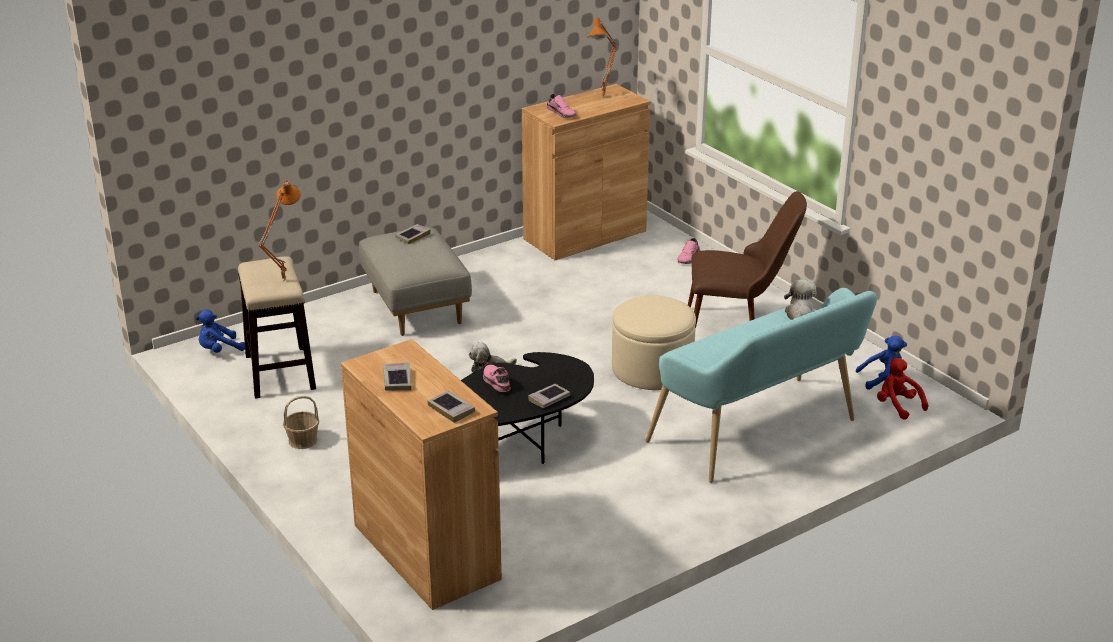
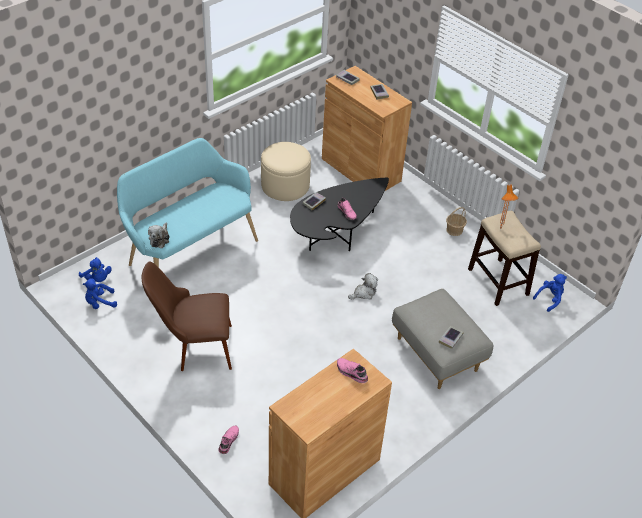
camera: 170 degrees right, 15 degrees up
(605, 97) = (315, 410): orange table lamp -> none
(652, 369) = (256, 301): beige ottoman -> beige ottoman (285, 185)
(897, 406) = (97, 279): red plush toy -> blue plush toy

